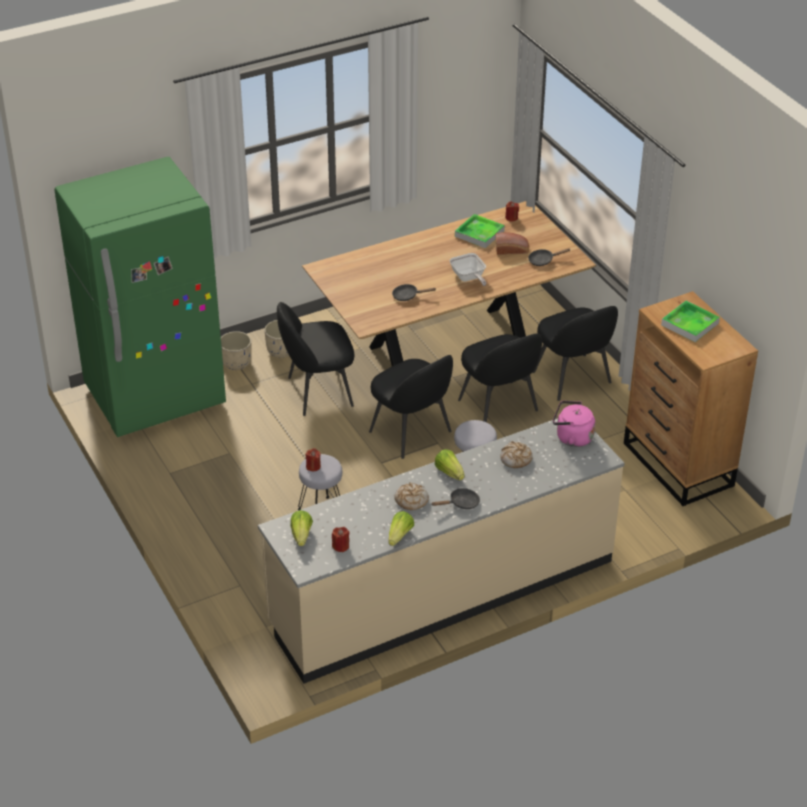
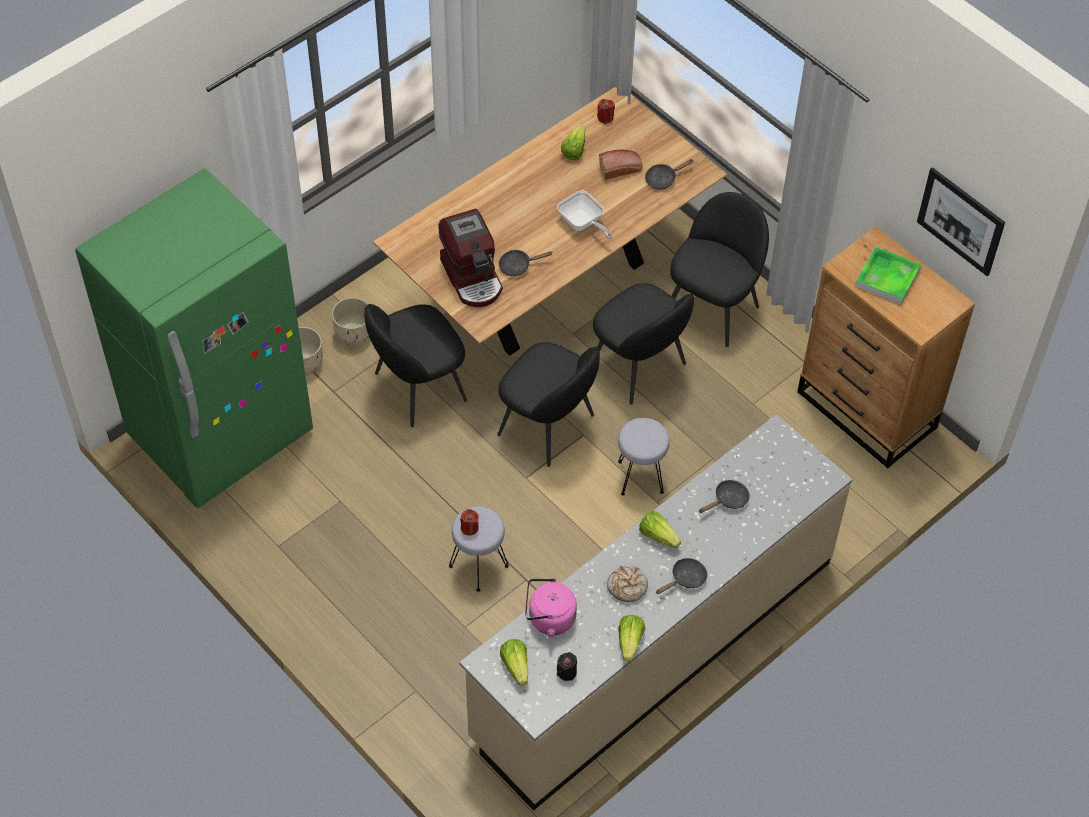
camera: 15 degrees left, 15 degrees up
(340, 546) = (566, 672): red candle -> black candle
(370, 297) = (473, 277): none -> coffee machine
(479, 233) = (574, 150): tray -> lettuce
(515, 459) = (728, 500): bread -> black frying pan
(571, 437) = (782, 454): pink kettle -> pink kettle (548, 618)
(573, 378) = (713, 308): black chair -> black chair turned 105 degrees counterclockwise
(749, 273) = (960, 221): none -> picture

